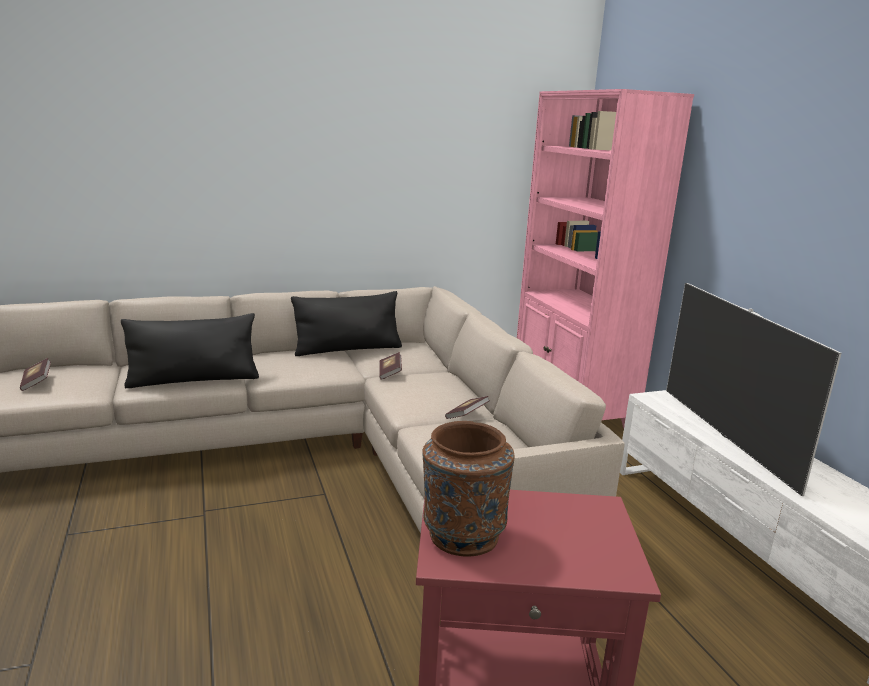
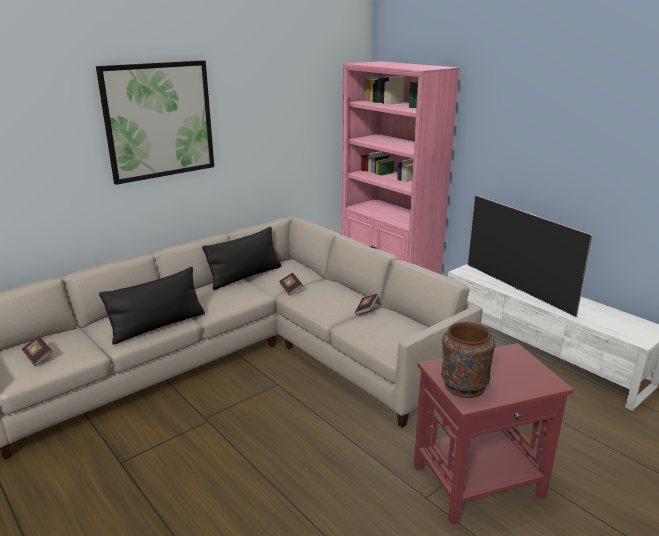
camera: 20 degrees left, 5 degrees up
(267, 132) = (159, 120): none -> picture

